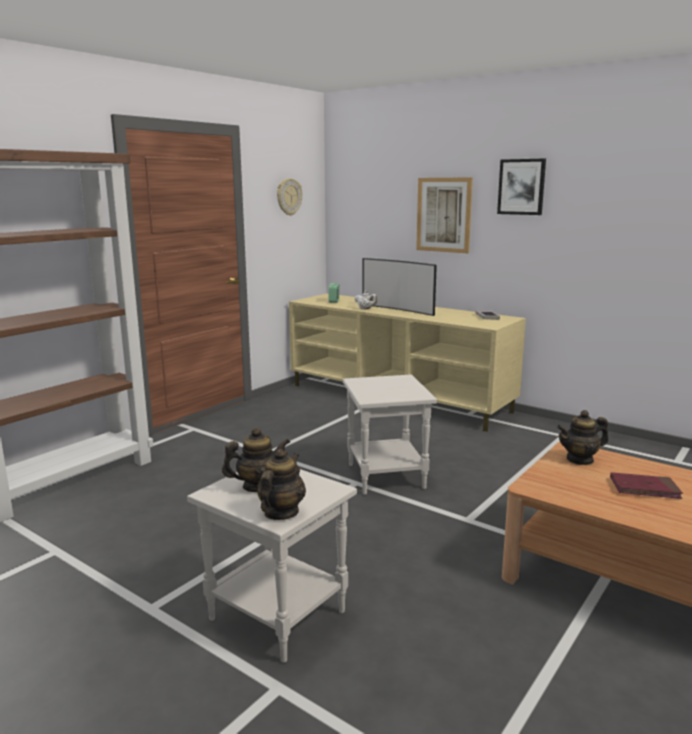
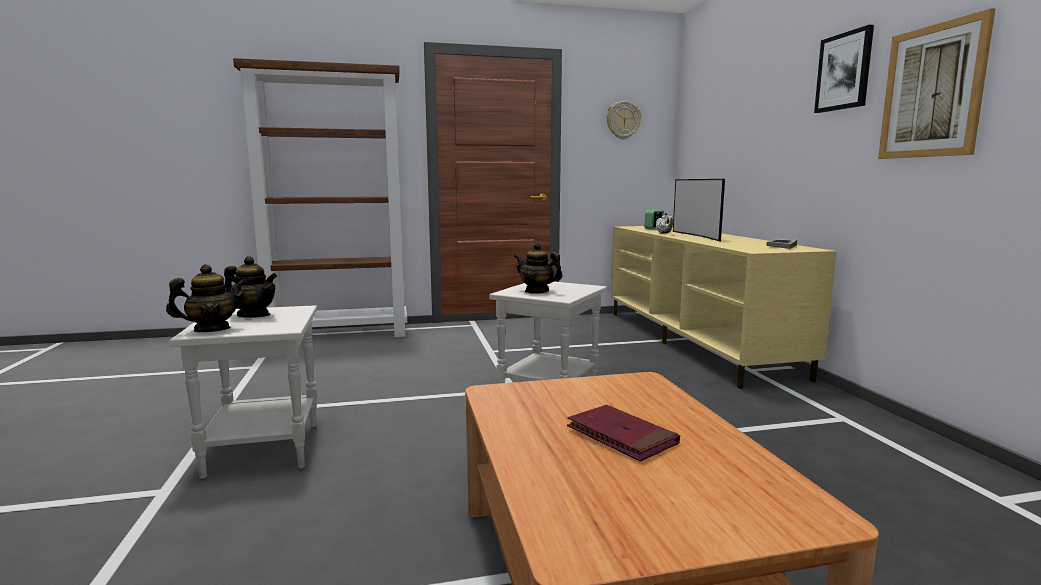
camera: 40 degrees right, 5 degrees down
(444, 215) = (766, 124): picture -> picture (932, 91)
(580, 459) = (623, 390): teapot -> teapot (537, 291)

